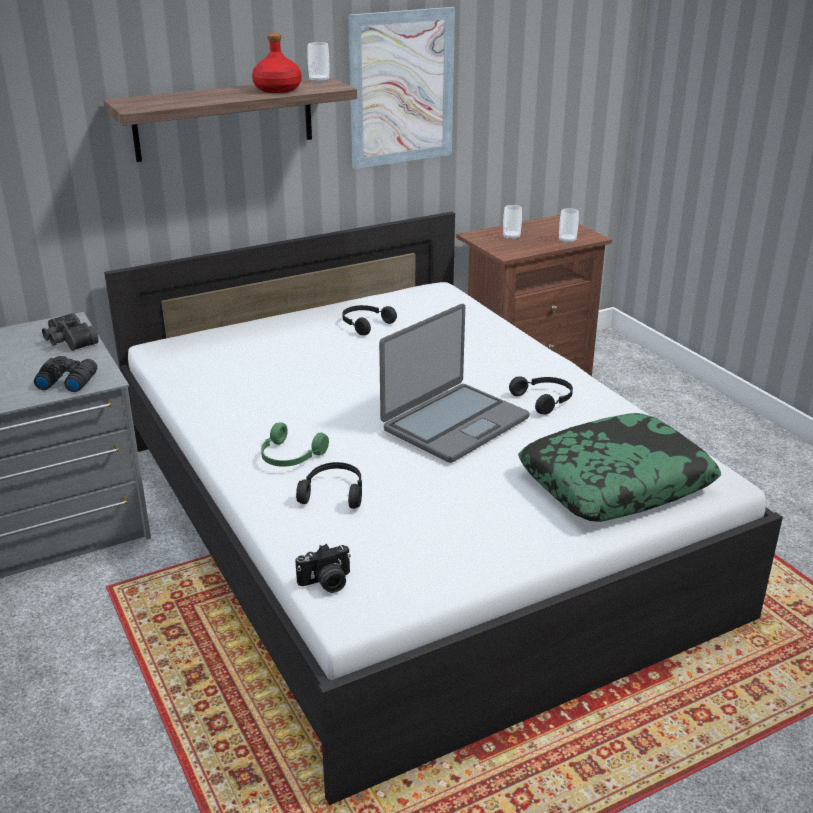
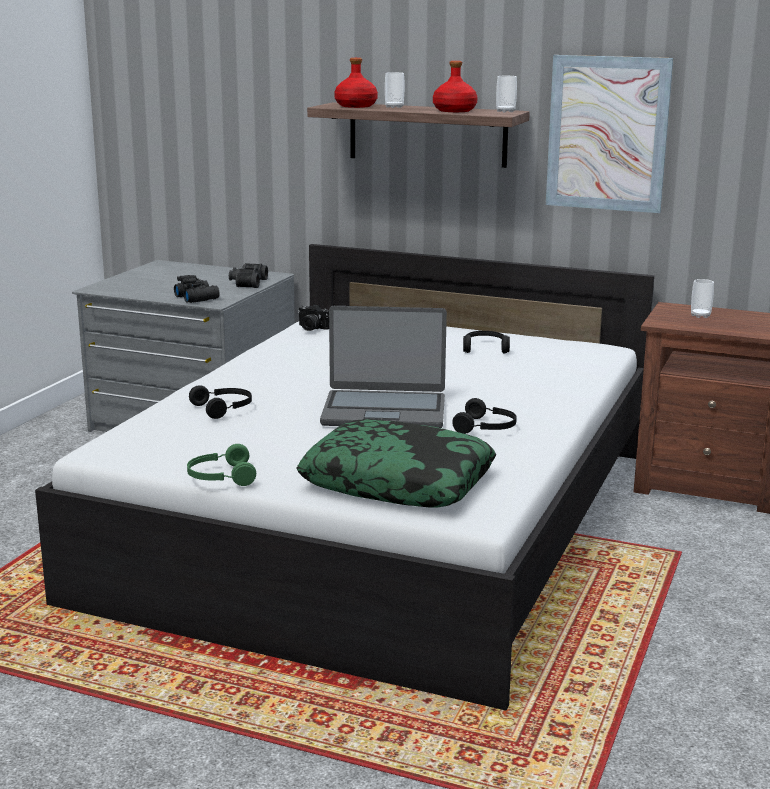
camera: 50 degrees right, 10 degrees down
(160, 101) = (356, 106): none -> red bottle
(290, 457) = (248, 386): green headphones -> green headphones (220, 477)
(326, 583) = (115, 437): camera -> camera (311, 328)
(567, 241) = (747, 331): cup -> cup (394, 107)

